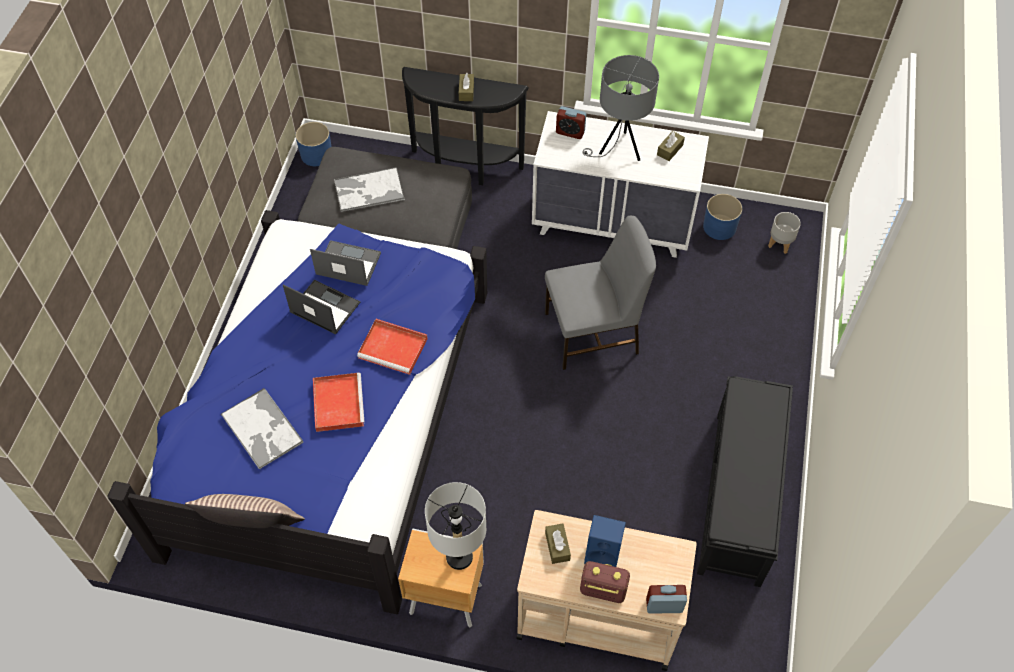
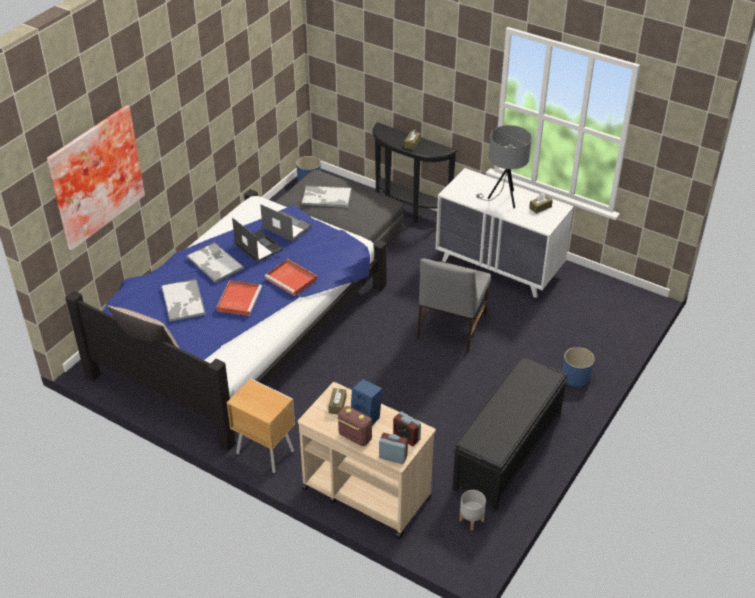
camera: 20 degrees right, 15 degrees down
(89, 313) = (94, 175): none -> picture
(277, 352) = (214, 262): none -> tray
(459, 556) = (273, 401): grey table lamp -> none
(570, 132) = (473, 182): alarm clock -> alarm clock (406, 437)
(593, 333) = (450, 327): grey chair -> grey chair turned 105 degrees clockwise
(719, 227) = (579, 287): blue planter -> blue planter (576, 376)
(779, 243) = (621, 308): grey planter -> grey planter (471, 520)

